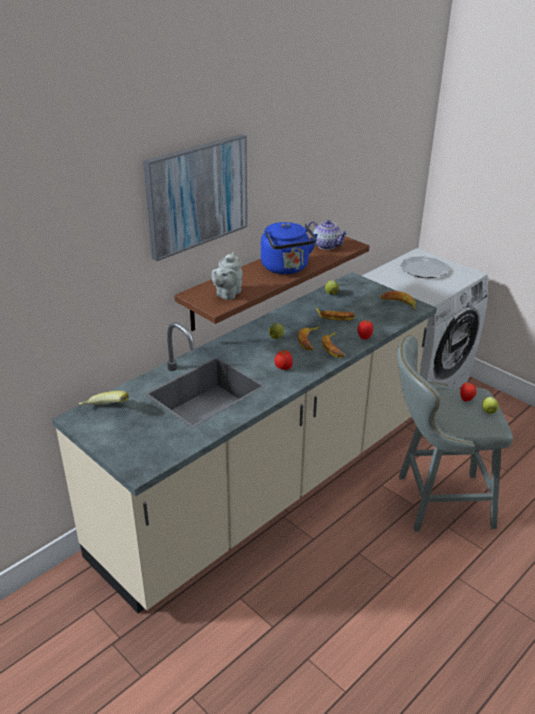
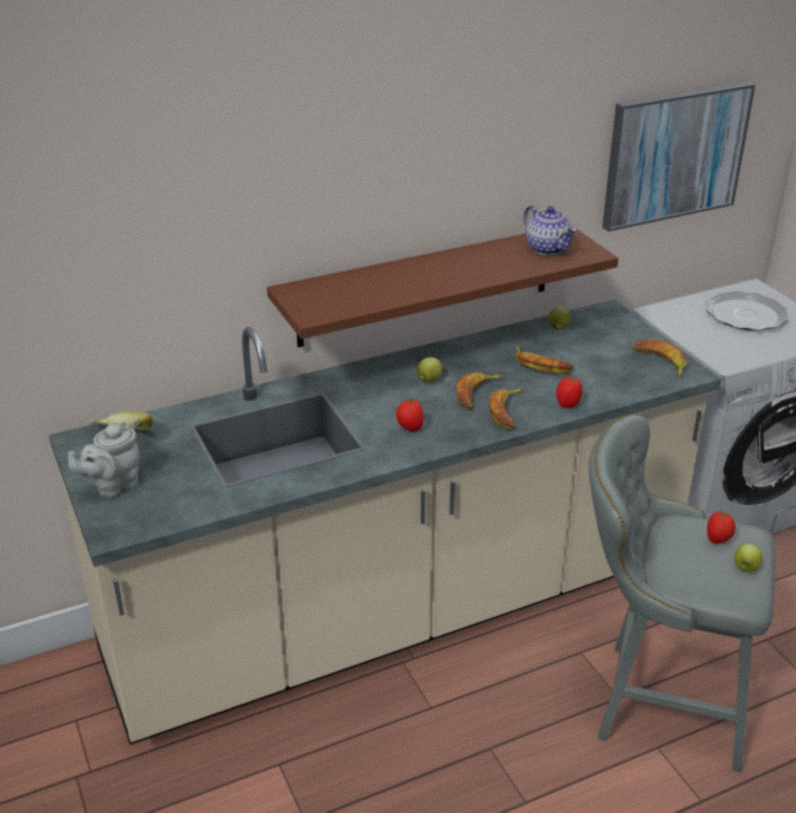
camera: 20 degrees right, 0 degrees up
(197, 195) = (310, 139): picture -> picture (674, 155)
(227, 294) = (342, 298): grey teapot -> grey teapot (113, 486)
(286, 268) = (459, 273): blue kettle -> none

